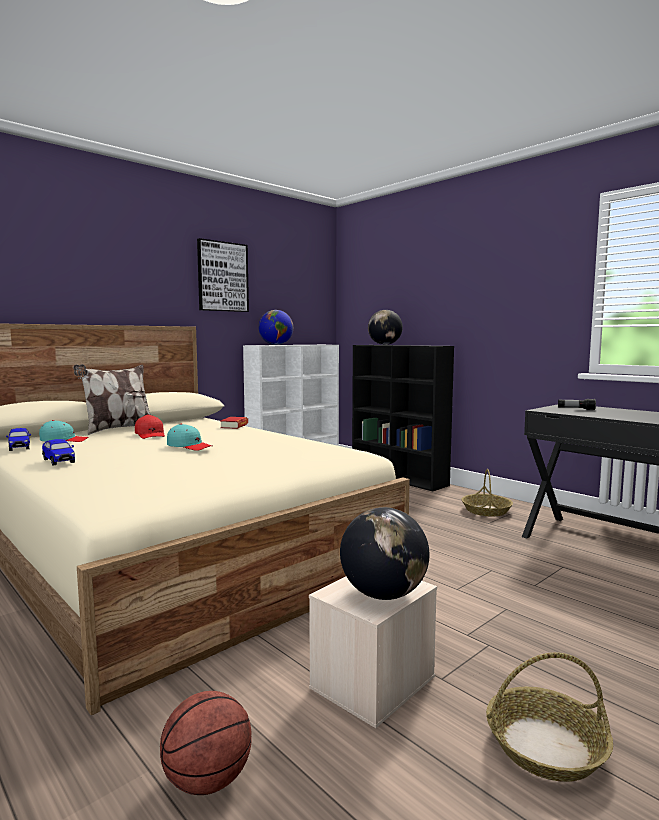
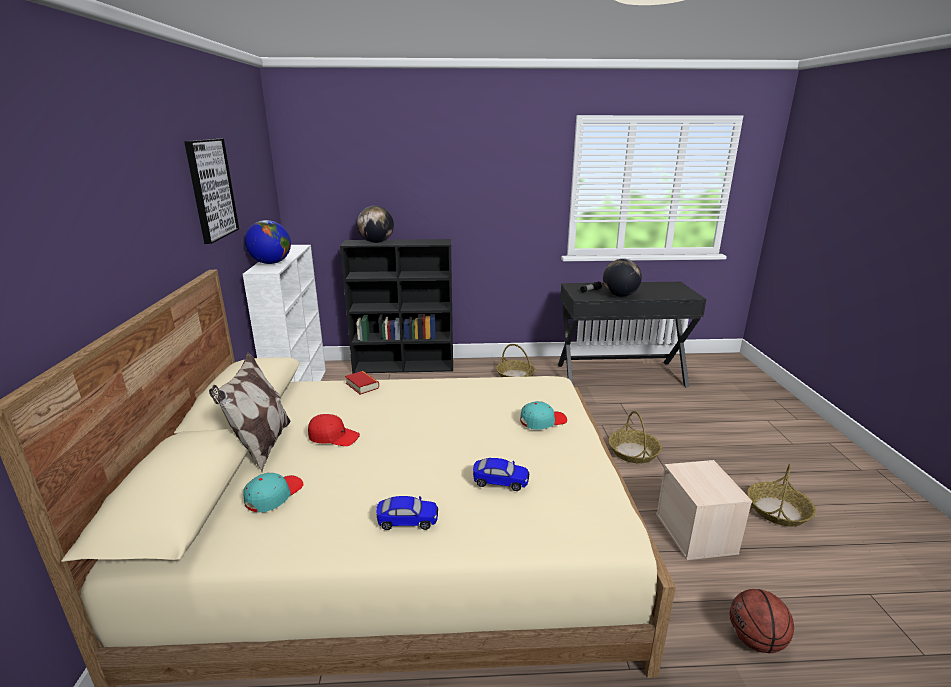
camera: 50 degrees left, 15 degrees up
(19, 447) = (270, 535): toy car -> toy car (500, 482)
(189, 446) = (441, 435): turquoise cap -> turquoise cap (542, 421)
(383, 594) = (715, 481): globe -> globe (620, 295)
(472, 601) = (633, 452): none -> basket

